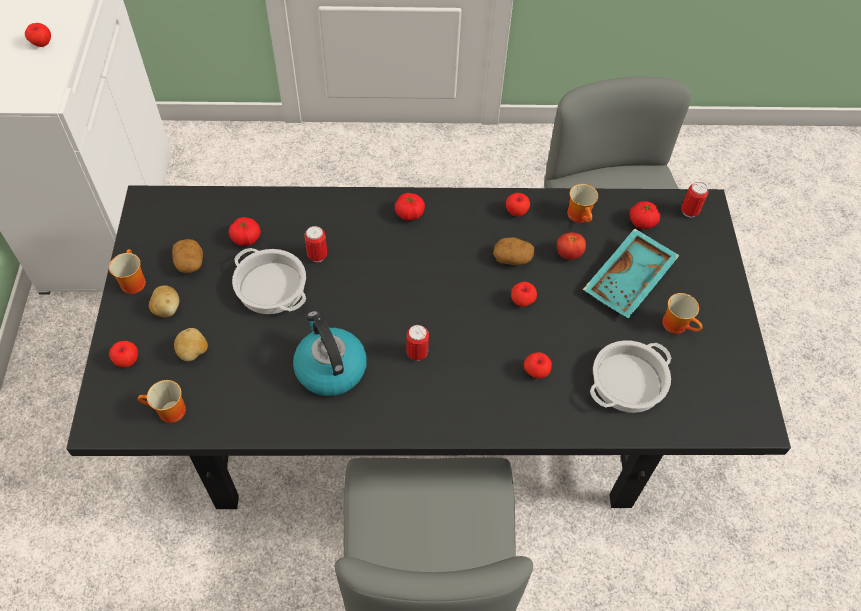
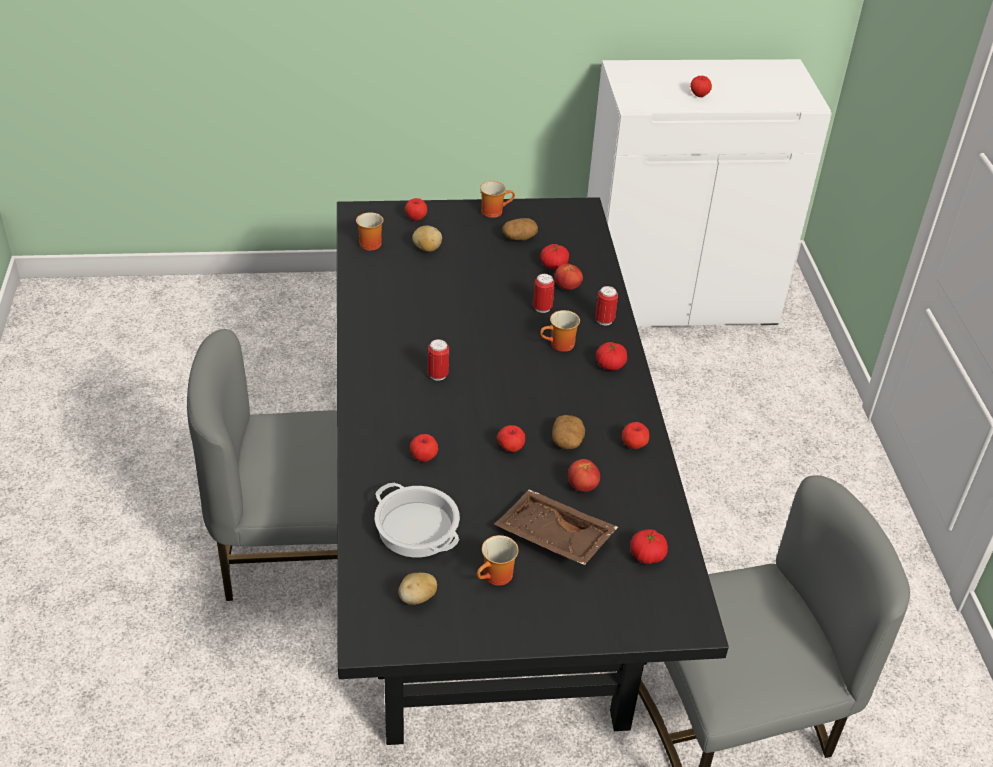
camera: 85 degrees right, 15 degrees down
(167, 309) = (468, 231): potato -> potato (417, 598)
(270, 287) = (501, 283): cooking pot -> none
(286, 231) = (567, 287): none -> tomato
(330, 368) = (417, 323): kettle -> none
(581, 216) = (642, 499): mug -> mug (560, 346)
(630, 281) = (553, 538): turquoise tray -> brown tray
(689, 211) = (677, 604): can -> can (604, 320)

